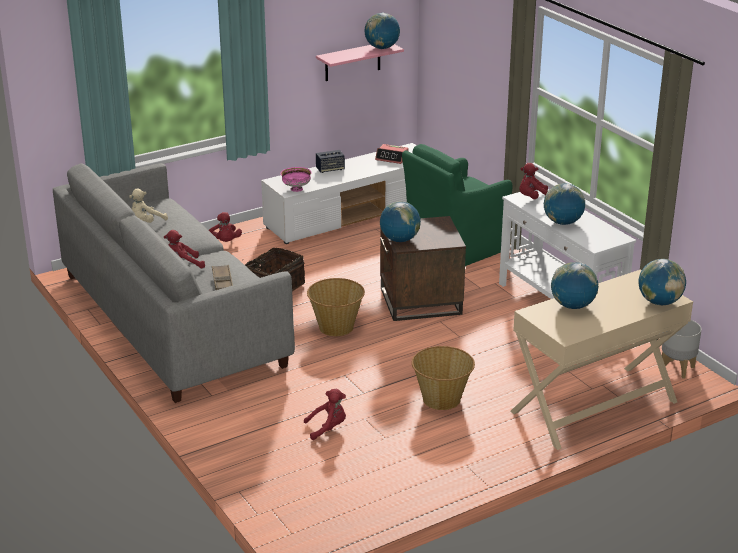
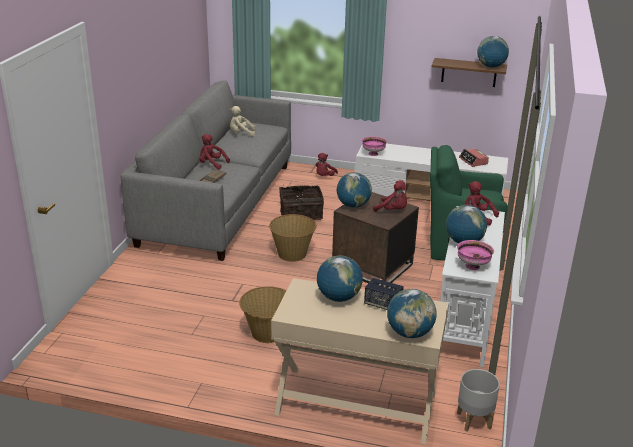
camera: 45 degrees right, 0 degrees up
(328, 428) = (174, 308): red plush toy -> red plush toy (393, 210)
(330, 169) = (418, 151): speaker -> speaker (383, 304)
(352, 61) = (469, 72): pink shelf -> brown shelf
(601, 237) = (472, 266): none -> pink bowl

